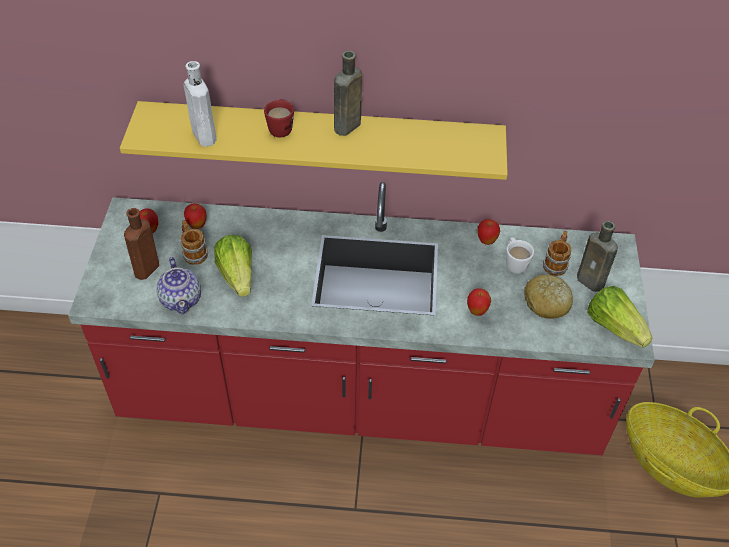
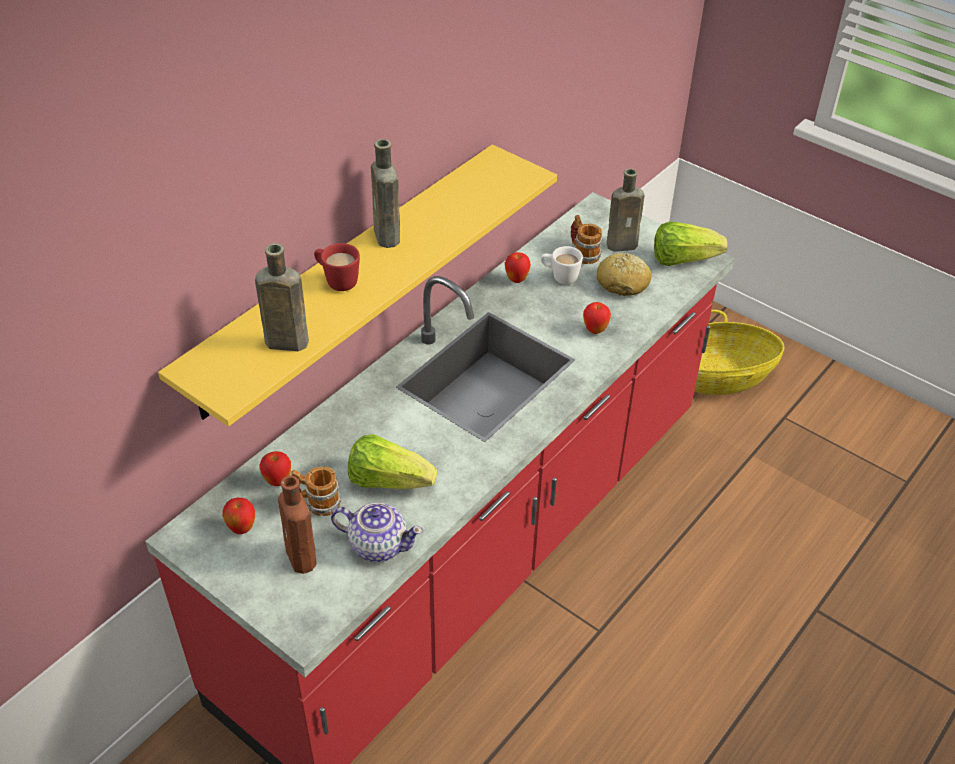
camera: 55 degrees left, 5 degrees down
(203, 135) = (283, 342): white bottle -> brown bottle

